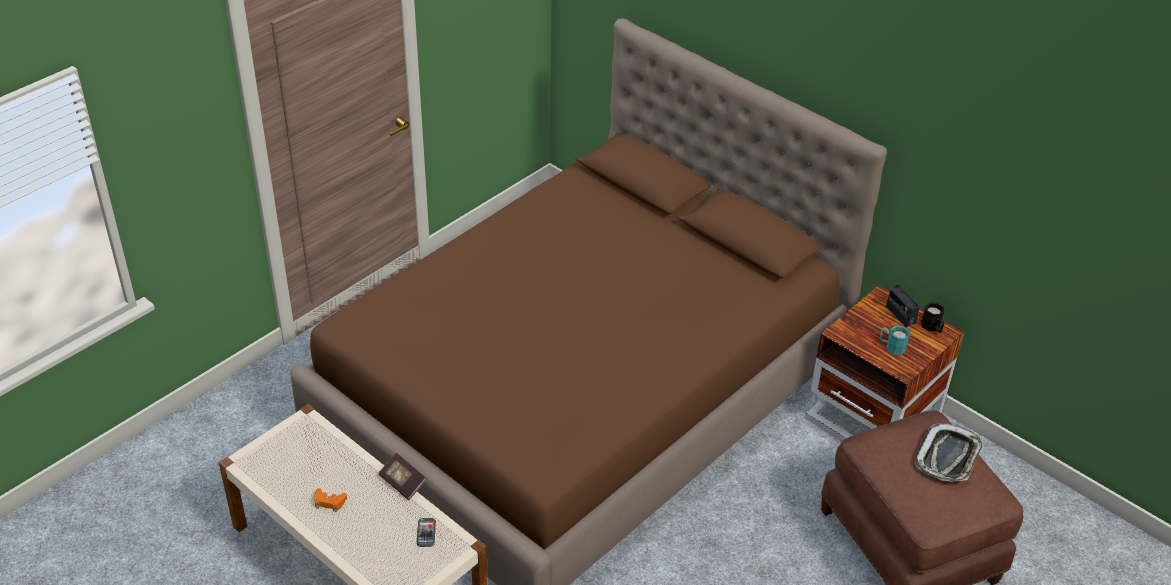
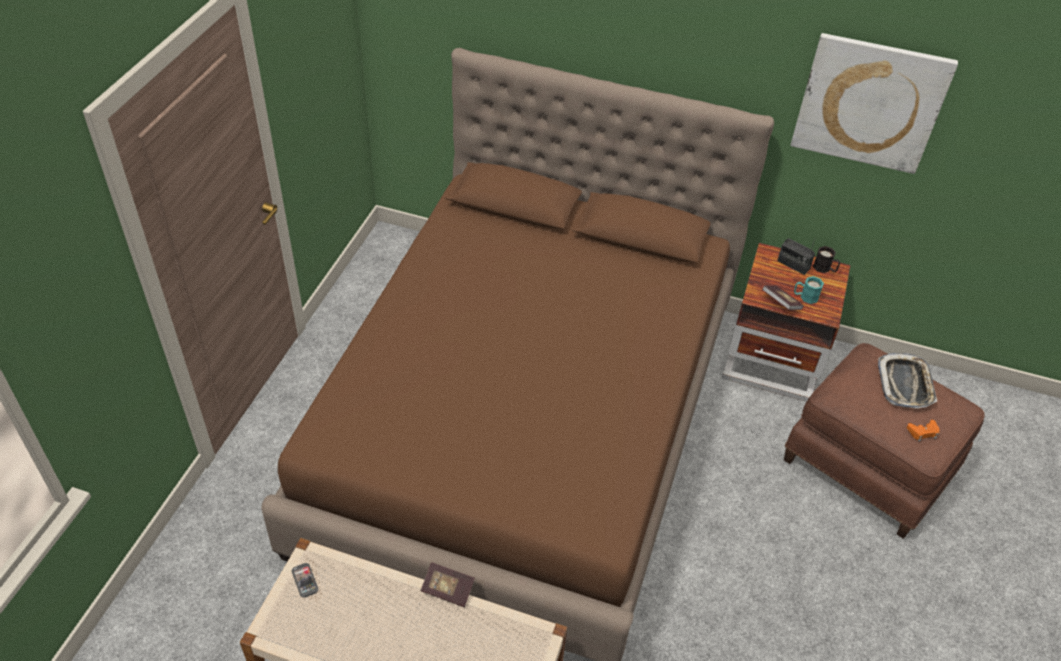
camera: 25 degrees left, 5 degrees up
(329, 502) = (385, 642): orange game controller -> orange game controller (922, 432)
(426, 533) = (502, 637): phone -> phone (305, 580)
(861, 345) = (780, 303): none -> book
(979, 154) = (870, 103): none -> picture

